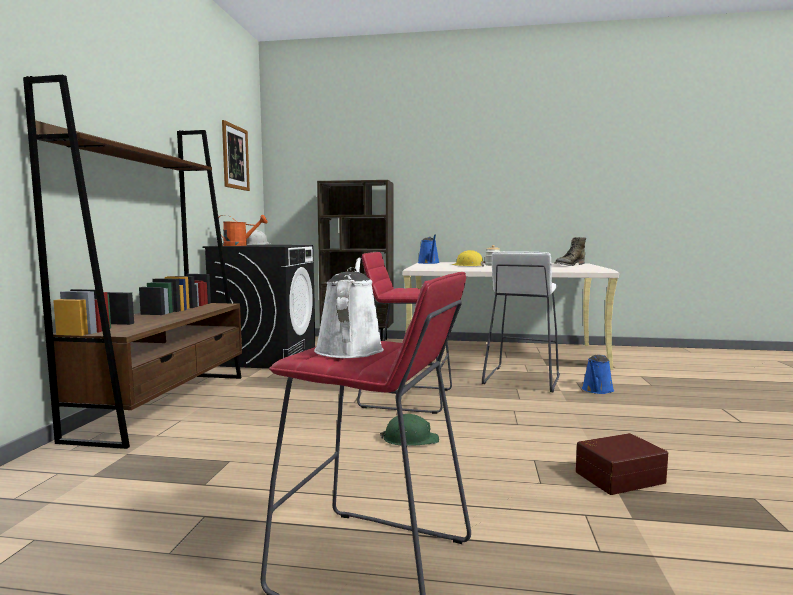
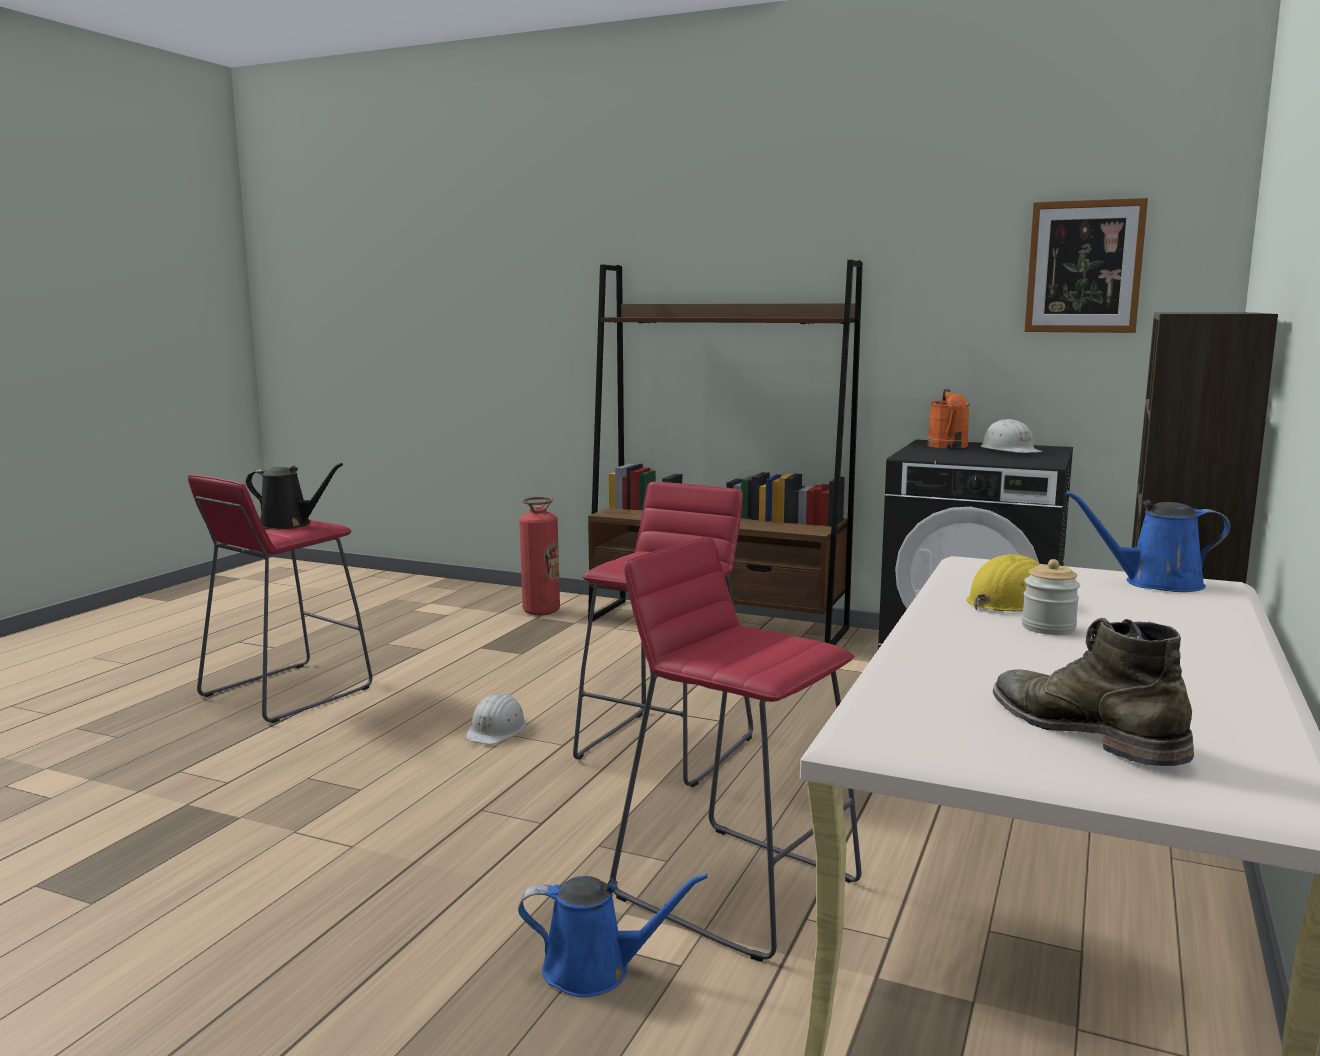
camera: 105 degrees right, 5 degrees up
(65, 477) = (541, 611): none -> fire extinguisher
(350, 348) = (289, 524): white watering can -> black watering can
(410, 439) = (496, 730): green hard hat -> white hard hat
(521, 379) = (736, 887): white stool -> red stool
(597, 390) = (595, 970): blue watering can -> blue watering can turned 135 degrees clockwise
(618, 476) = (258, 829): brown storage box -> none

